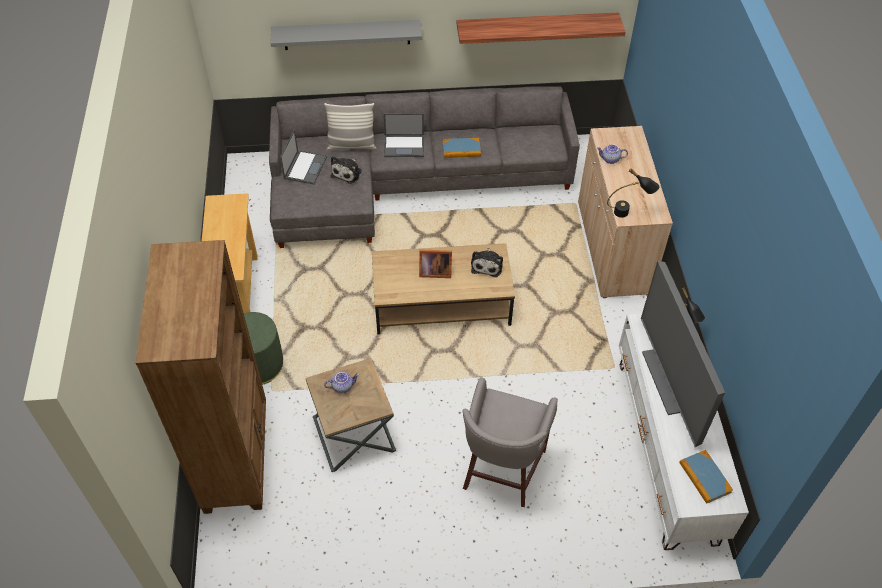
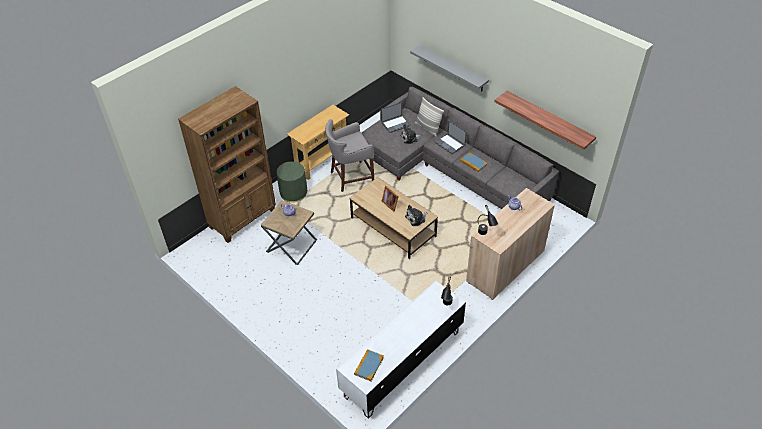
camera: 50 degrees right, 5 degrees down
(502, 470) = (325, 308): grey stool -> grey stool (350, 177)
(672, 380) = (414, 321): television -> none

